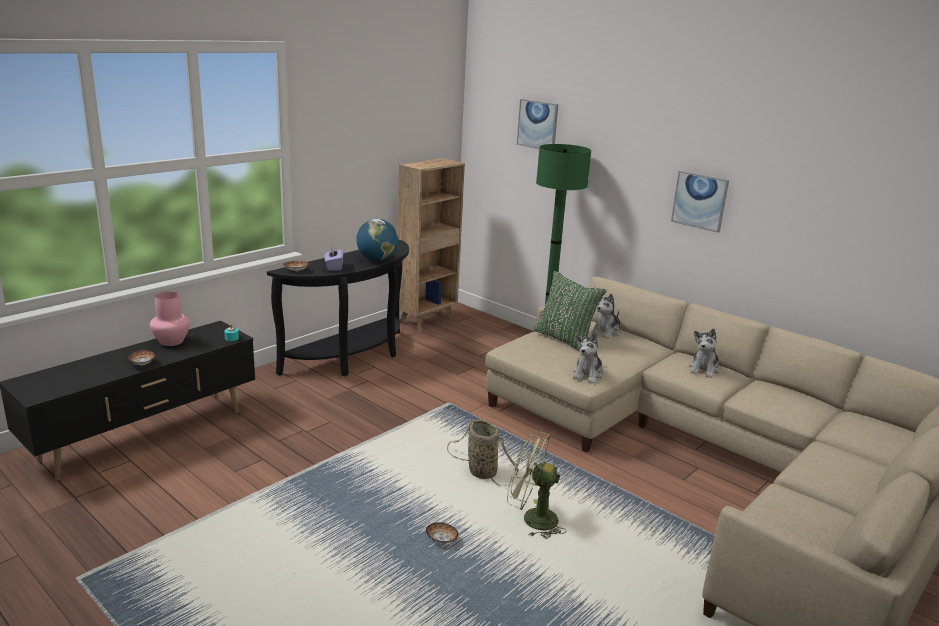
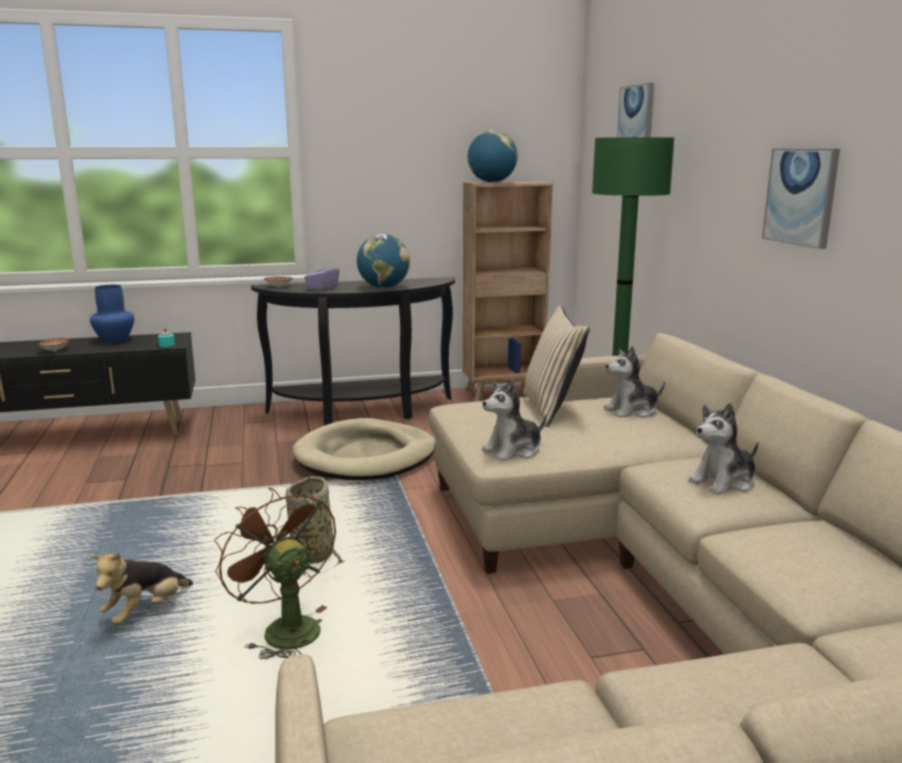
camera: 35 degrees right, 5 degrees down
(172, 341) = (114, 340): pink vase -> blue vase
(410, 394) = (366, 456): none -> beige dog bed
(423, 164) = (492, 182): none -> globe
(441, 539) = (145, 611): bowl -> plush toy
(532, 519) = (284, 628): green fan -> brown fan
(565, 339) = (551, 408): green pillow -> beige pillow

